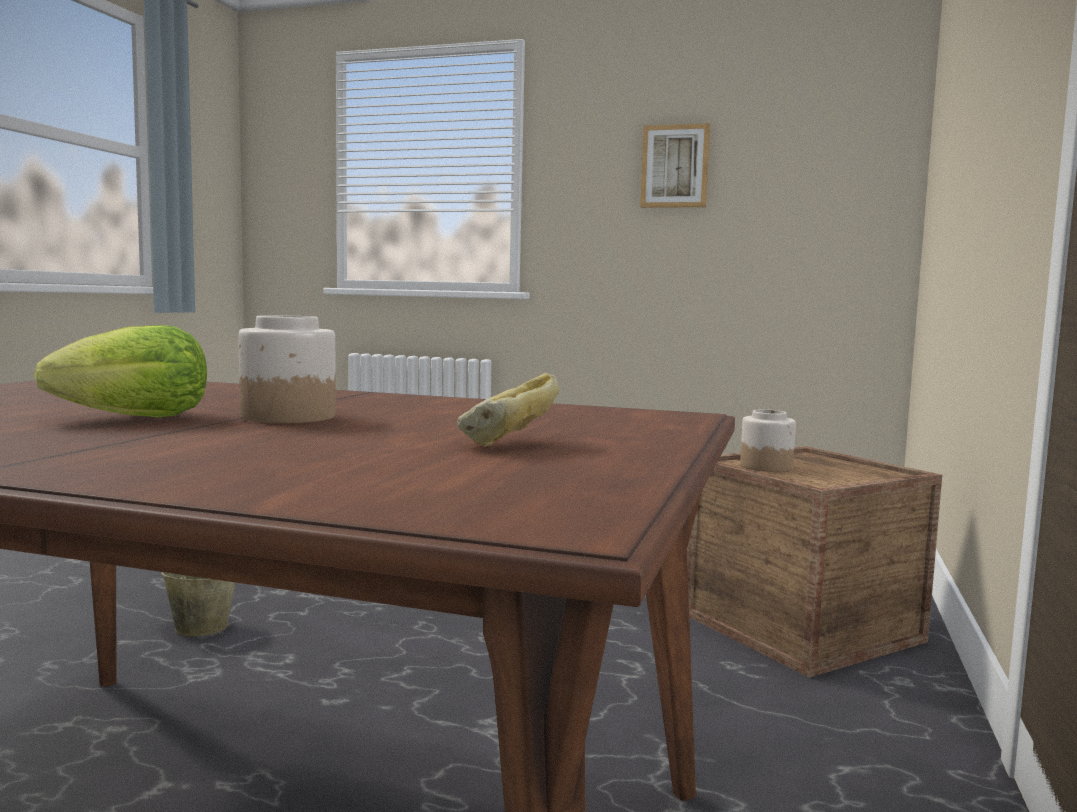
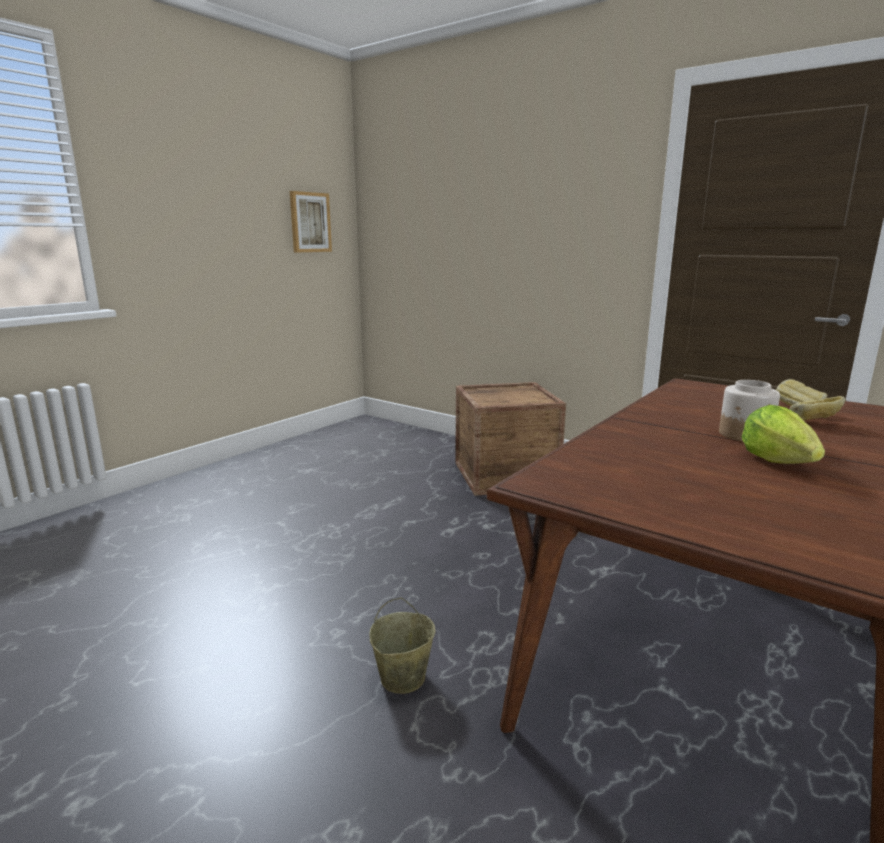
camera: 70 degrees left, 10 degrees up
(396, 444) = (814, 422): none -> bread
(675, 166) = (220, 191): picture -> picture (310, 222)
(766, 466) = (498, 401): jar -> none

